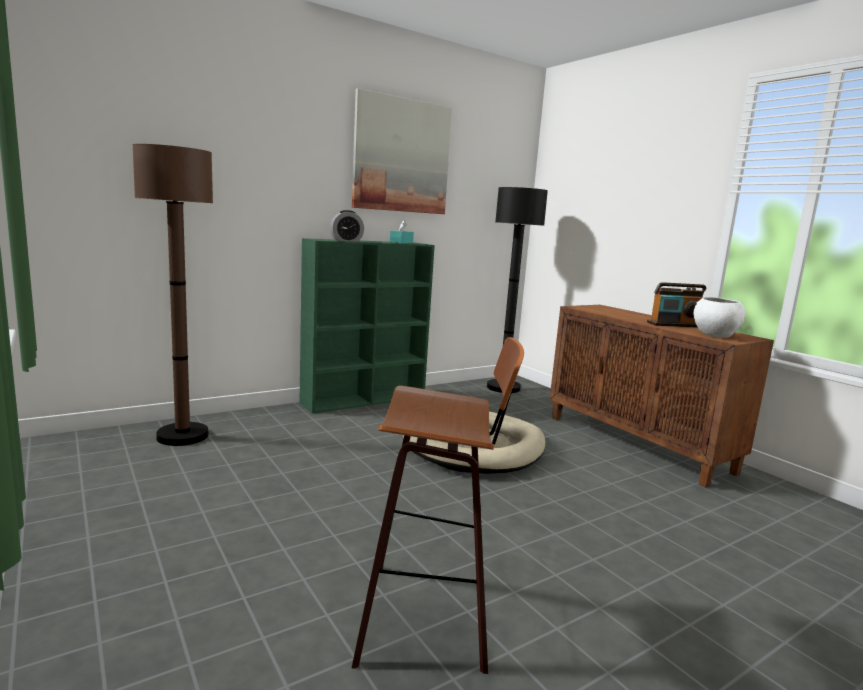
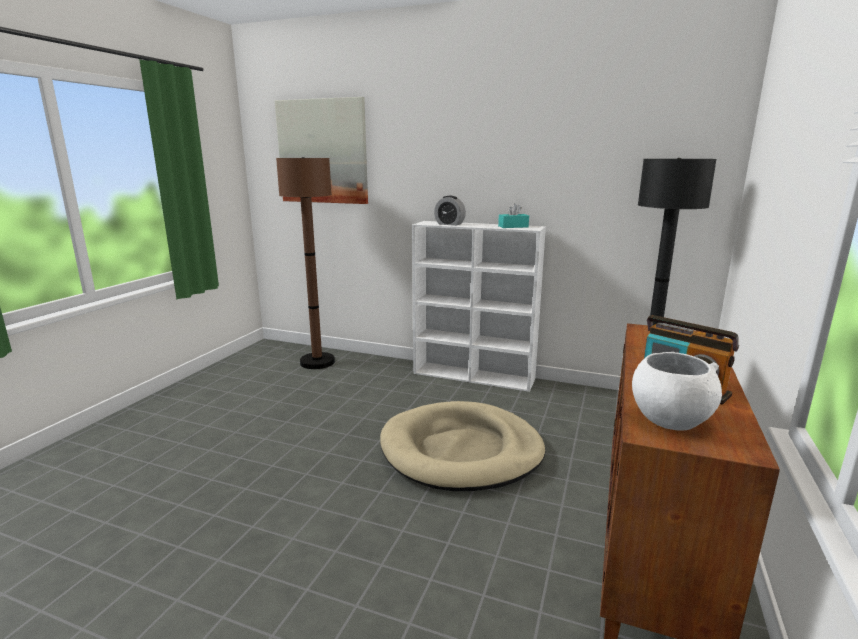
camera: 55 degrees right, 5 degrees up
(365, 399) = (474, 376): green bookcase -> white bookcase
(401, 156) = (527, 134): picture -> picture (323, 152)
(431, 616) = (162, 533): stool -> none

